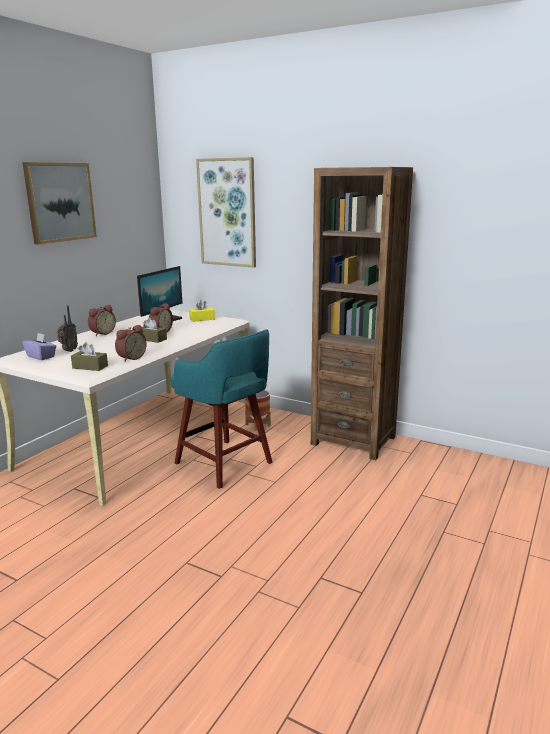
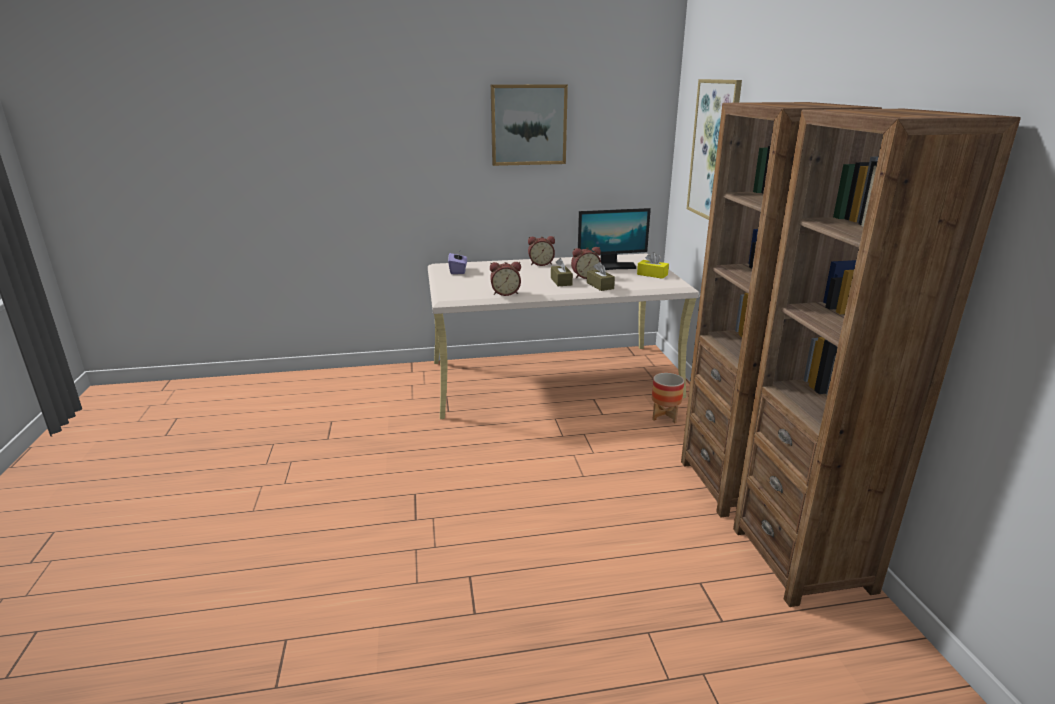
camera: 50 degrees right, 5 degrees up
(68, 351) = (483, 272): radio -> none
(90, 367) = (463, 290): brown tissue box -> brown tissue box (600, 286)
(225, 464) = (571, 436): turquoise stool -> none
(434, 457) = (802, 559): none -> brown bookcase

